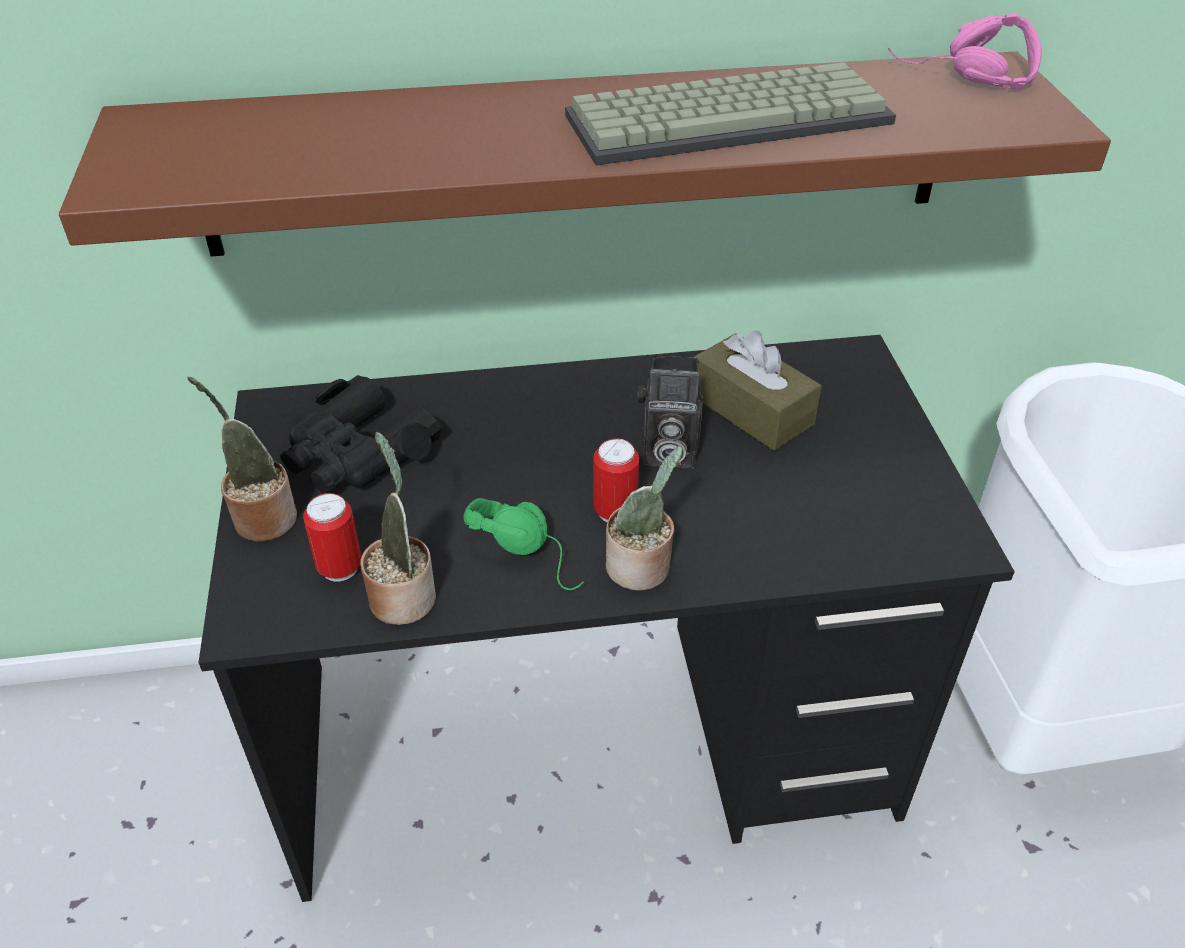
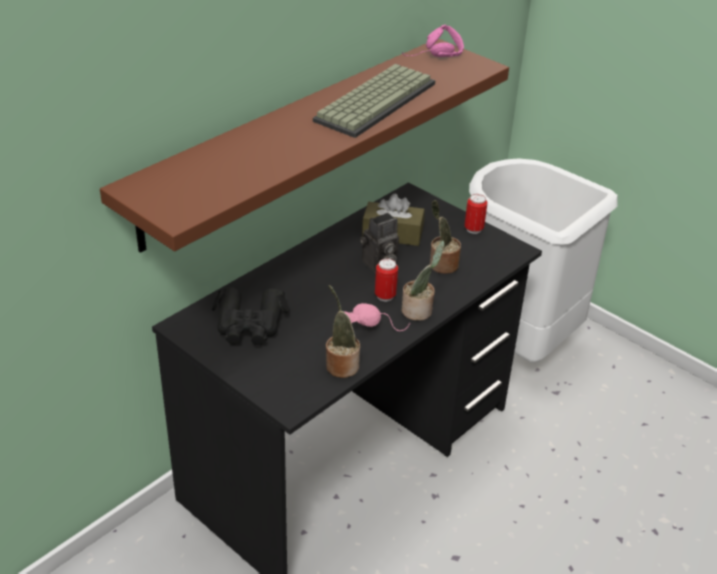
camera: 40 degrees left, 5 degrees down
(261, 518) = (241, 369): potted plant -> potted plant (441, 265)
(340, 568) = (302, 369): can -> can (473, 229)
(533, 552) = (371, 325): green headphones -> pink headphones

